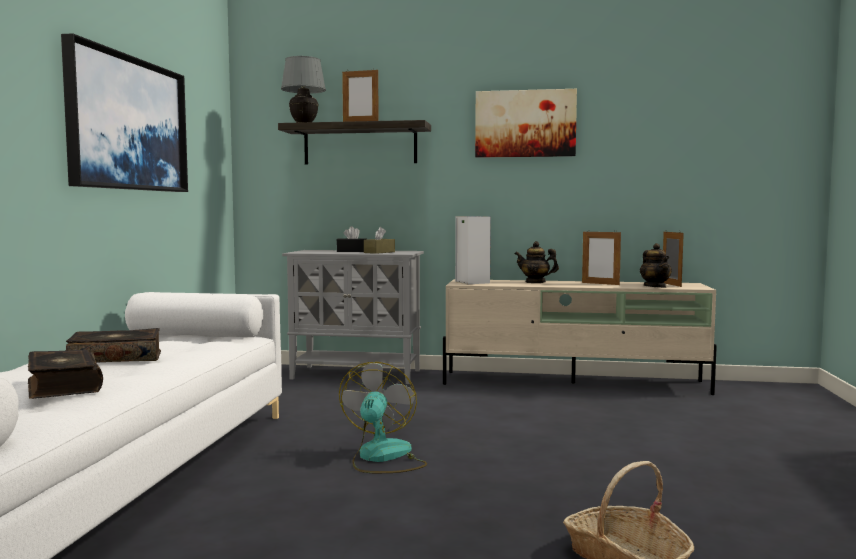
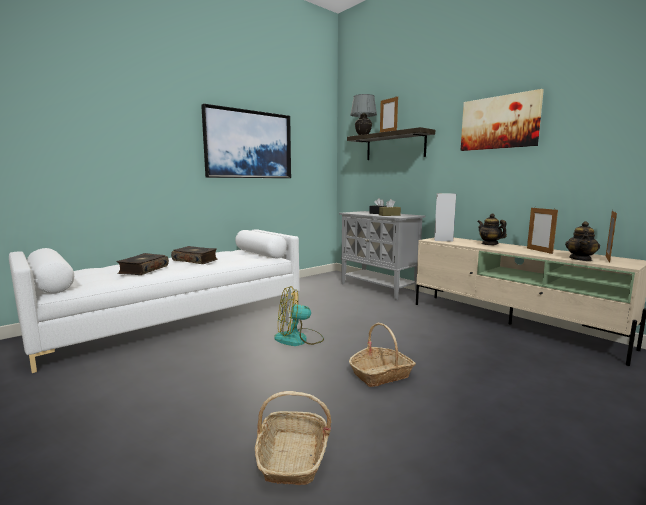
camera: 40 degrees right, 5 degrees up
(382, 458) = (299, 339): fan -> fan turned 150 degrees counterclockwise
(553, 462) = (381, 374): none -> basket

